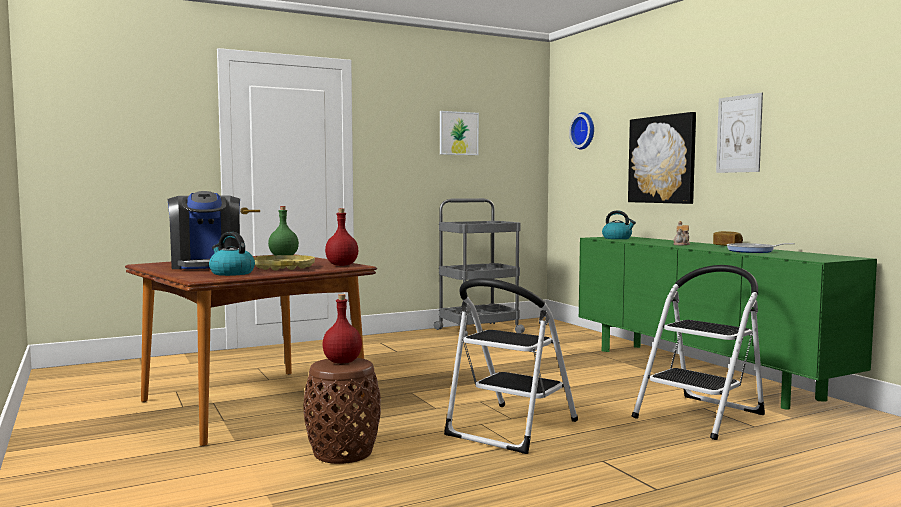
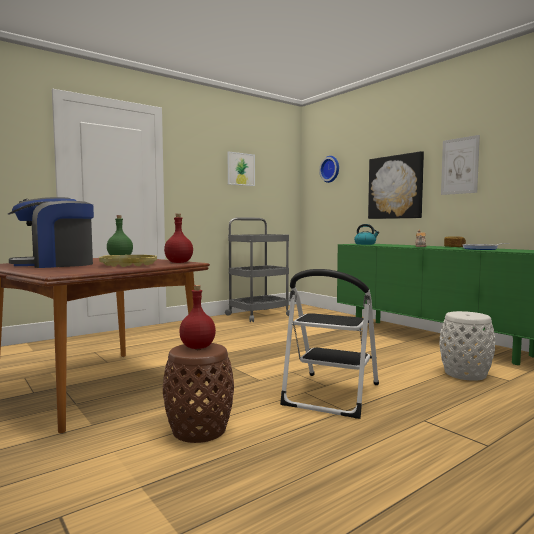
camera: 10 degrees left, 0 degrees up
(206, 266) = (55, 265): coffee machine -> coffee machine turned 90 degrees clockwise
(231, 273) = (84, 269): kettle -> none
(701, 416) = (465, 374): step ladder -> white stool

